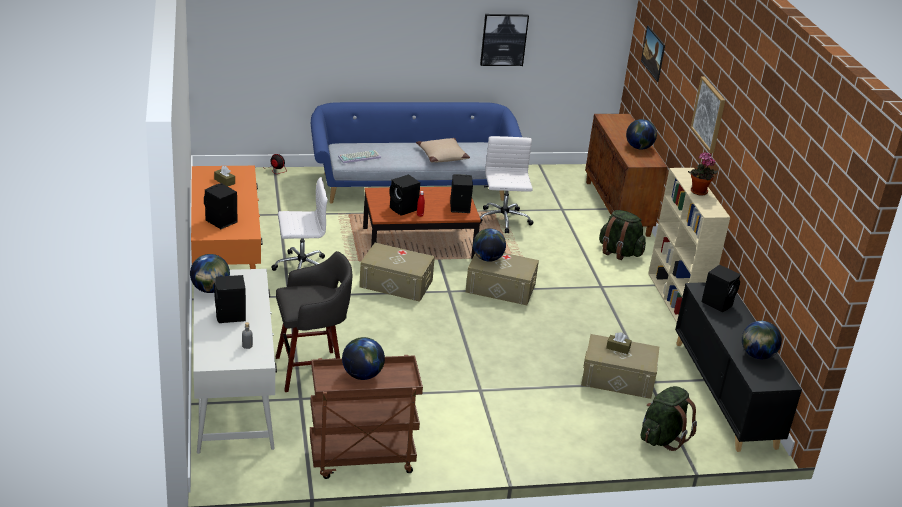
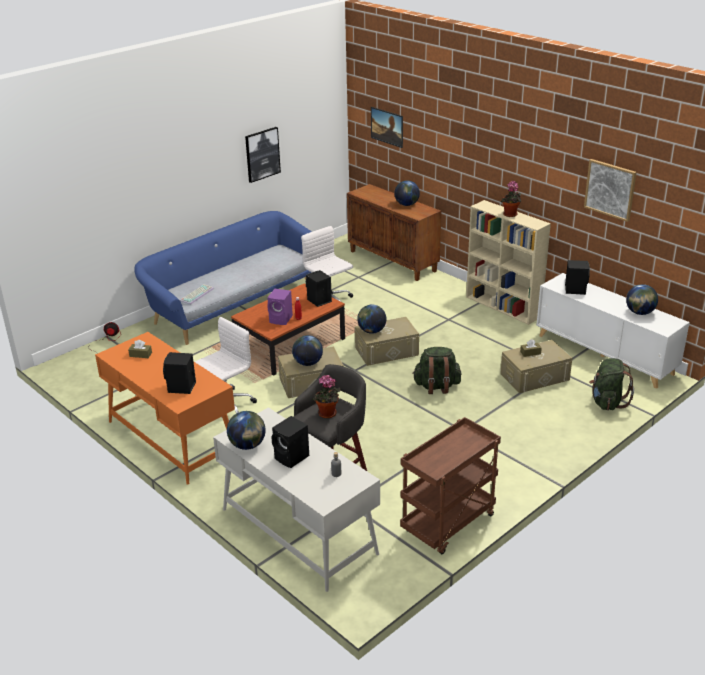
camera: 30 degrees left, 0 degrees up
(308, 298) = (327, 414): none -> potted plant
(362, 375) = (444, 451): globe -> globe (308, 363)
(404, 209) = (281, 319): black speaker -> purple speaker
(442, 156) = (257, 268): beige pillow -> none
(619, 252) = (431, 290): green backpack -> green backpack (436, 386)
(709, 114) = (488, 153): picture -> picture (610, 189)
(725, 394) = (605, 354): black cabinet -> white cabinet

